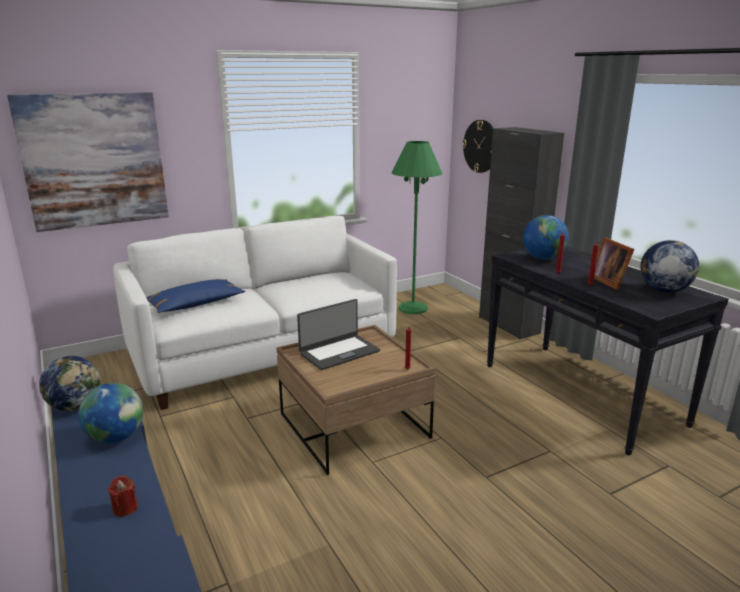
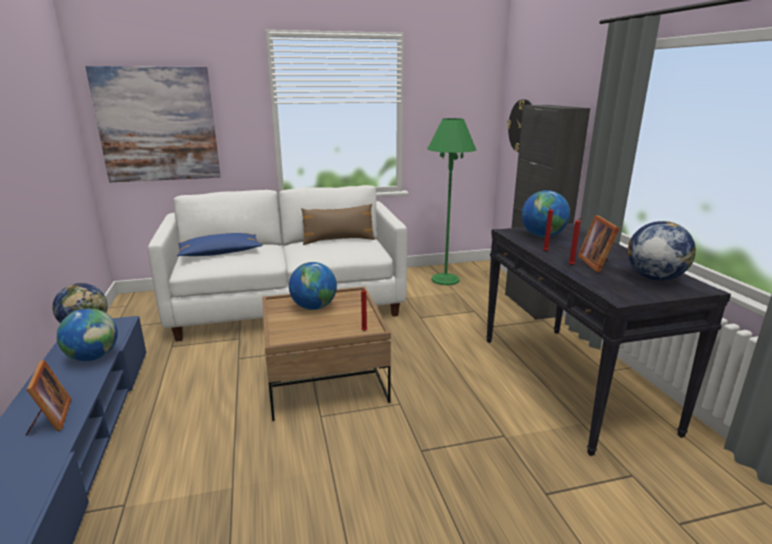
camera: 15 degrees right, 0 degrees up
(125, 508) = (51, 419): red candle -> picture frame
(314, 277) = (338, 240): none -> brown pillow
(339, 352) = (314, 307): laptop -> globe

